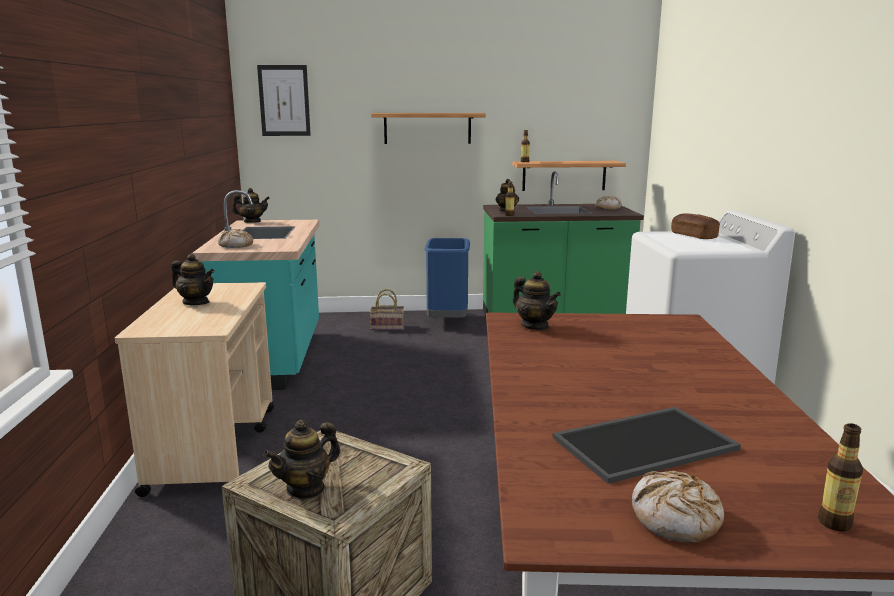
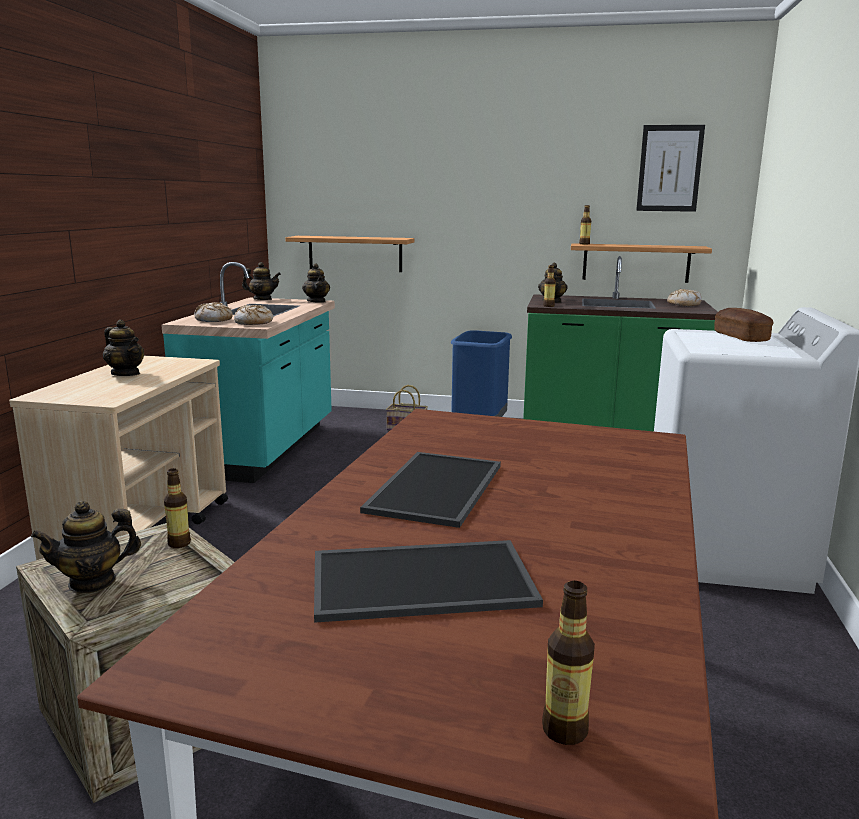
camera: 15 degrees right, 0 degrees up
(284, 100) = (315, 169): picture -> picture (669, 168)
(347, 447) = (179, 543): none -> bottle
(427, 128) = (471, 201): shelf -> shelf (355, 253)
(535, 326) = (453, 428): teapot -> teapot (316, 301)
(578, 375) = (438, 489): none -> tray
(675, 518) = (347, 682): bread -> bread (253, 323)

